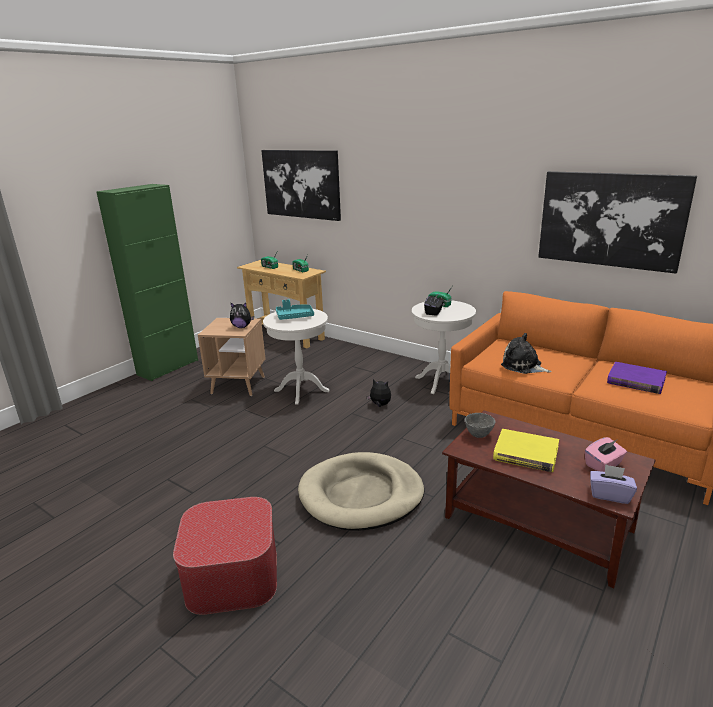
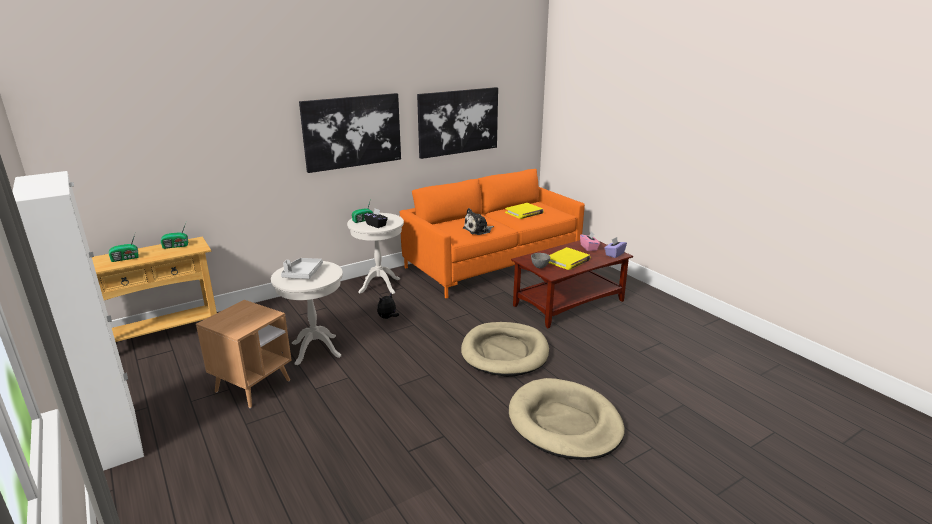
camera: 70 degrees left, 0 degrees up
(168, 367) = (118, 439): green cabinet -> white cabinet
(232, 575) = (564, 423): ottoman -> beige dog bed
(242, 327) = (255, 311): plush toy -> none
(294, 316) = (303, 273): turquoise tray -> grey tray
(301, 184) = (144, 142): picture -> picture (352, 131)
(636, 380) = (524, 213): purple book -> yellow book

